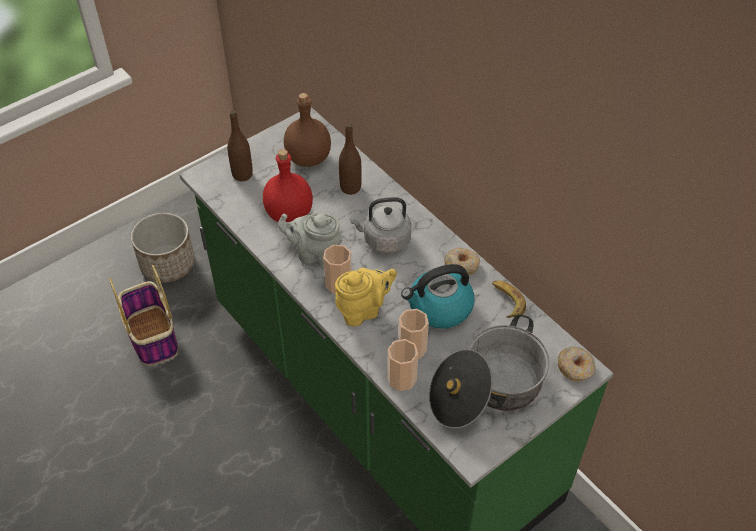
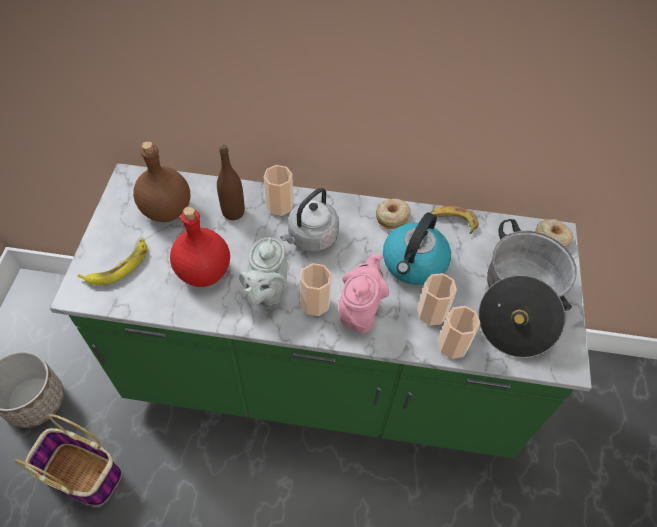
camera: 45 degrees left, 5 degrees up
(242, 174) = (118, 266): brown bottle -> banana
(314, 254) = (266, 292): grey teapot -> grey teapot turned 45 degrees counterclockwise
(363, 310) = (360, 310): yellow teapot -> pink teapot
(387, 204) = (279, 205): none -> cup

